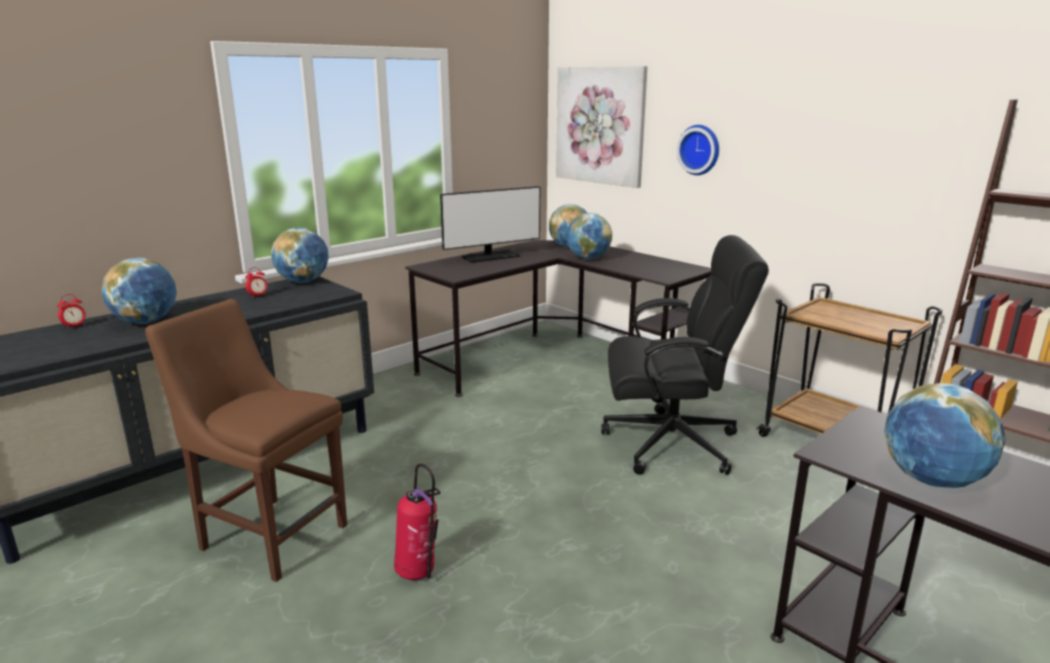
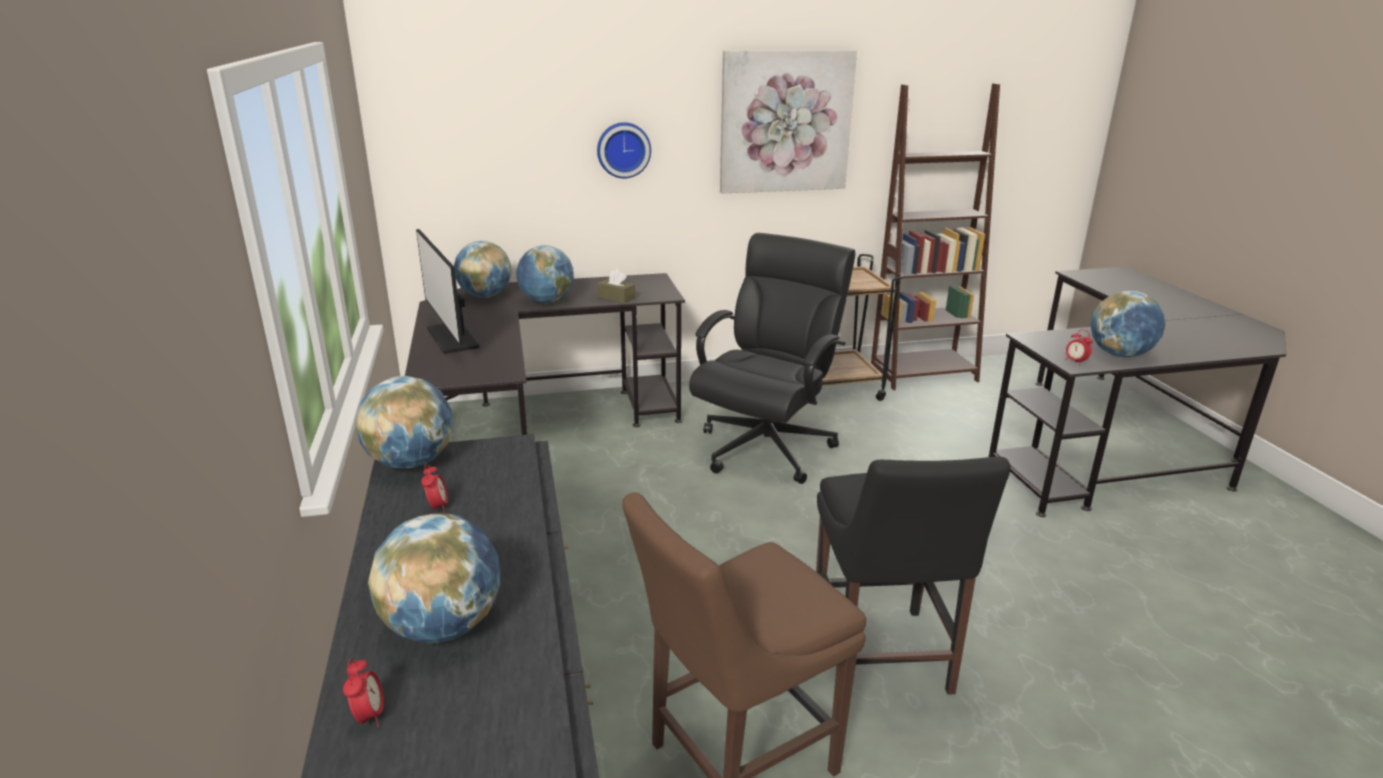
camera: 60 degrees left, 5 degrees up
(419, 573) = (881, 658): fire extinguisher -> black chair
(490, 257) = (452, 338): monitor -> monitor turned 150 degrees clockwise
(600, 125) = (469, 133): picture -> picture (785, 122)
(631, 269) = (616, 298): none -> brown tissue box
(841, 452) = (1075, 362): none -> alarm clock

